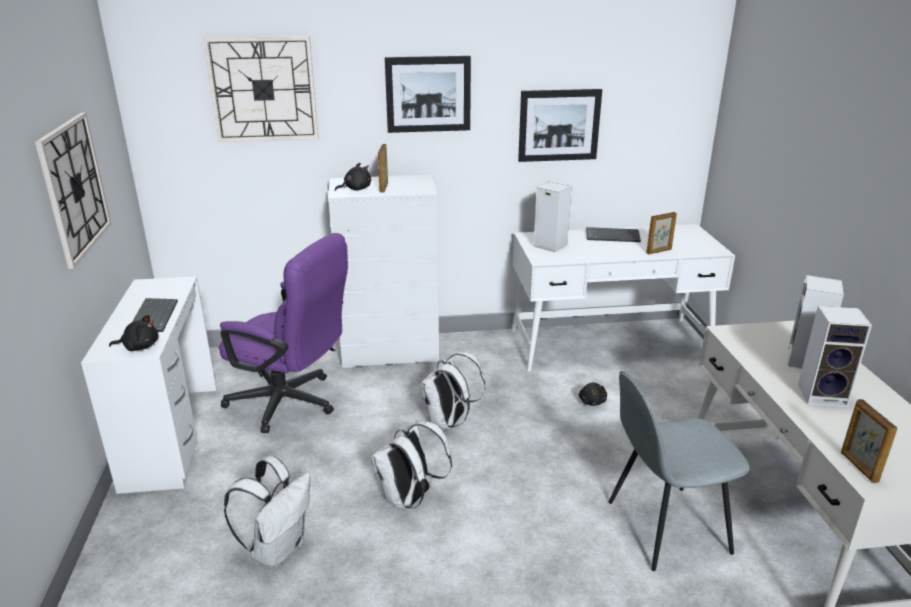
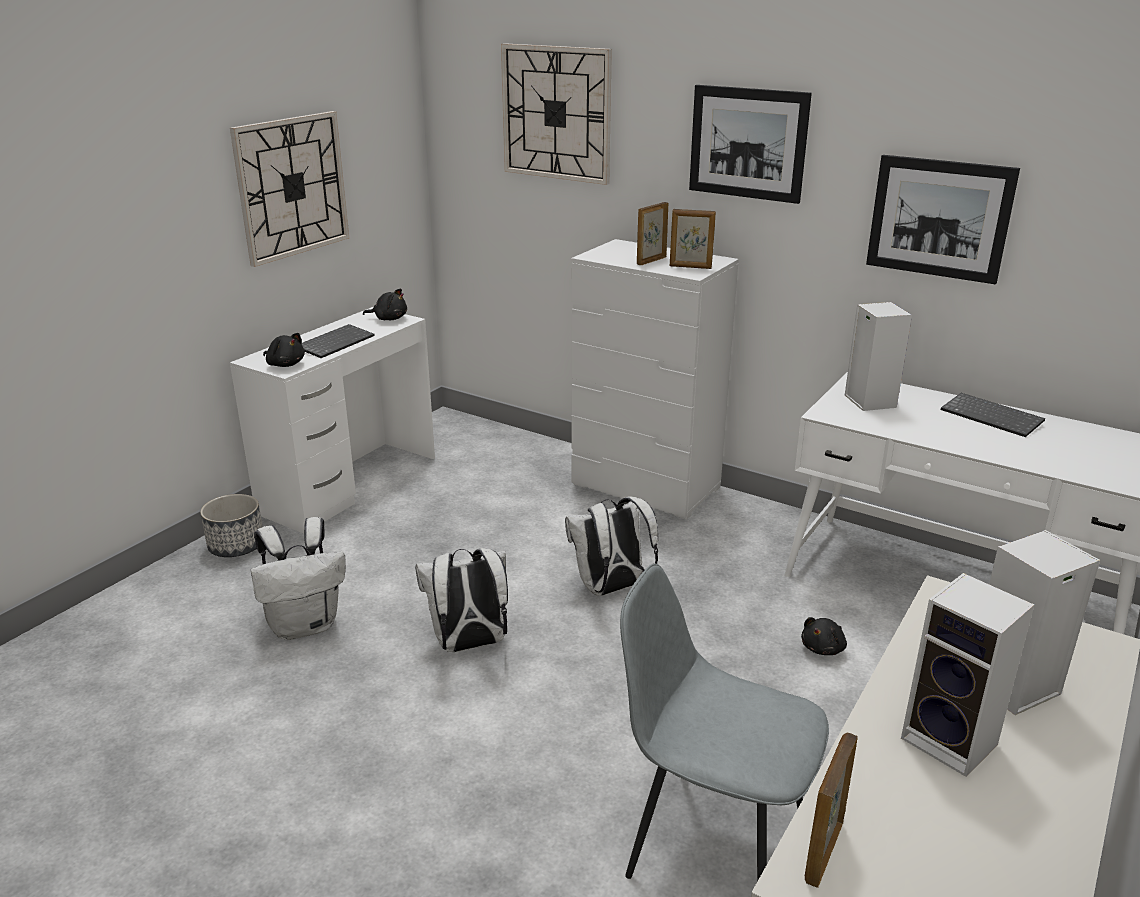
camera: 40 degrees right, 0 degrees up
(135, 524) = (236, 546): none -> planter
(291, 403) = (481, 499): purple office chair -> none
(355, 189) = (617, 255): black plush toy -> black plush toy (389, 319)
(659, 251) = (1035, 458): picture frame -> picture frame (690, 267)

